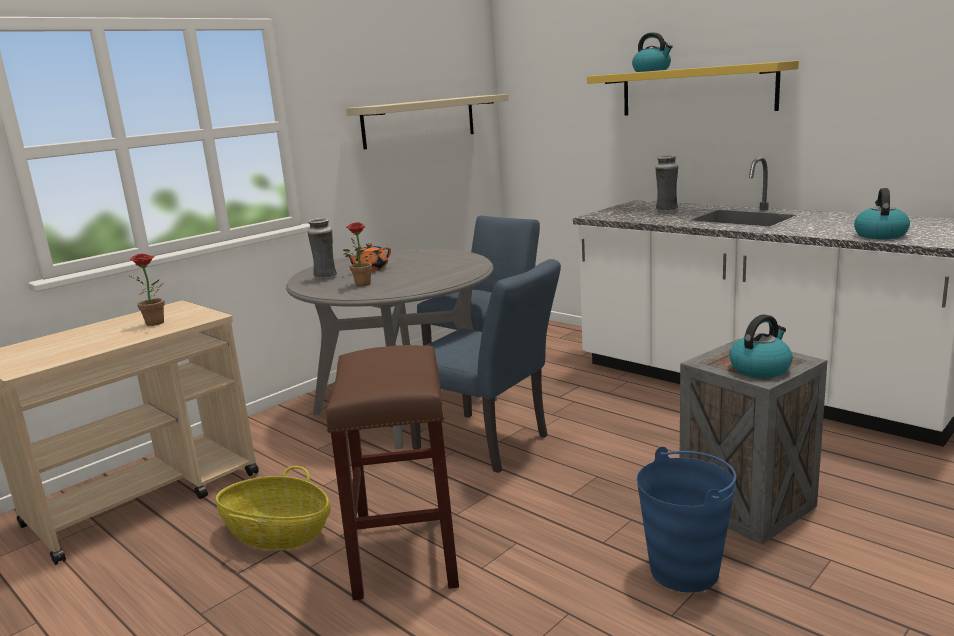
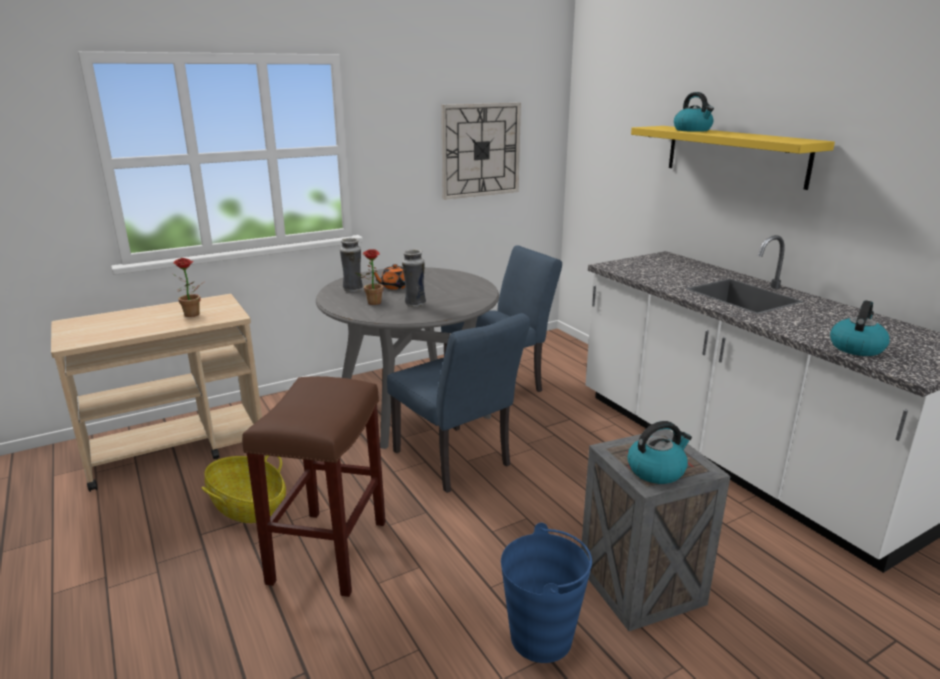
camera: 15 degrees right, 5 degrees up
(420, 121) = (480, 150): beige shelf -> wall clock
(666, 211) = (679, 272): vase -> vase (414, 304)

